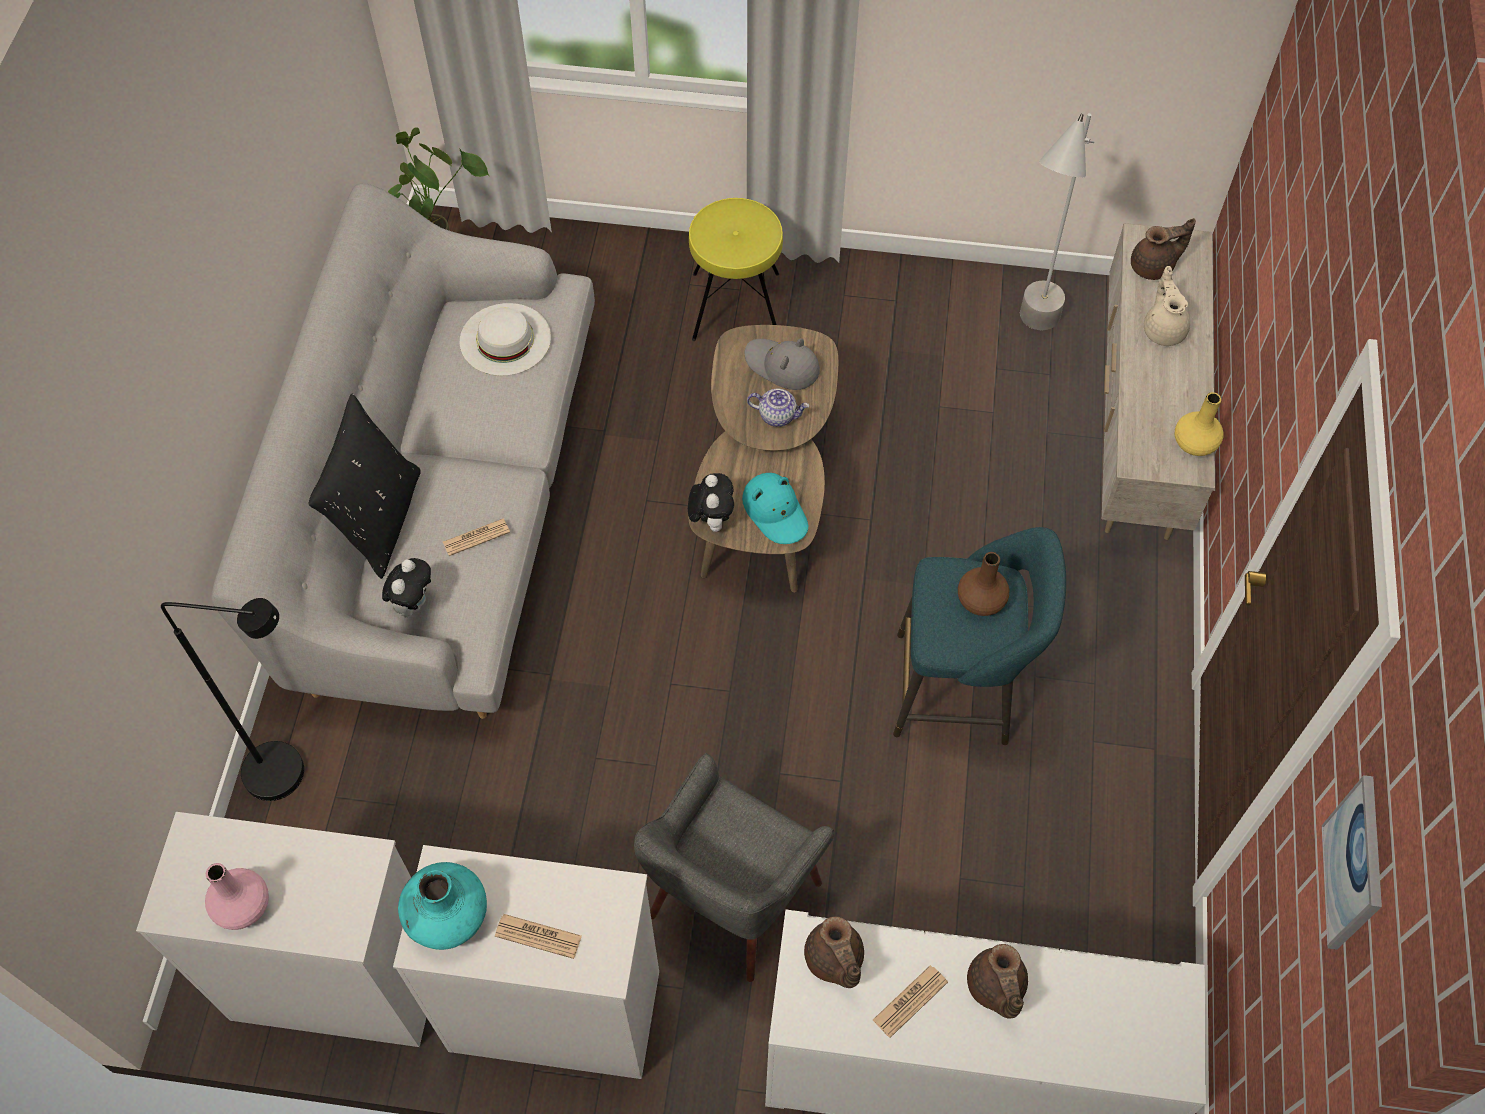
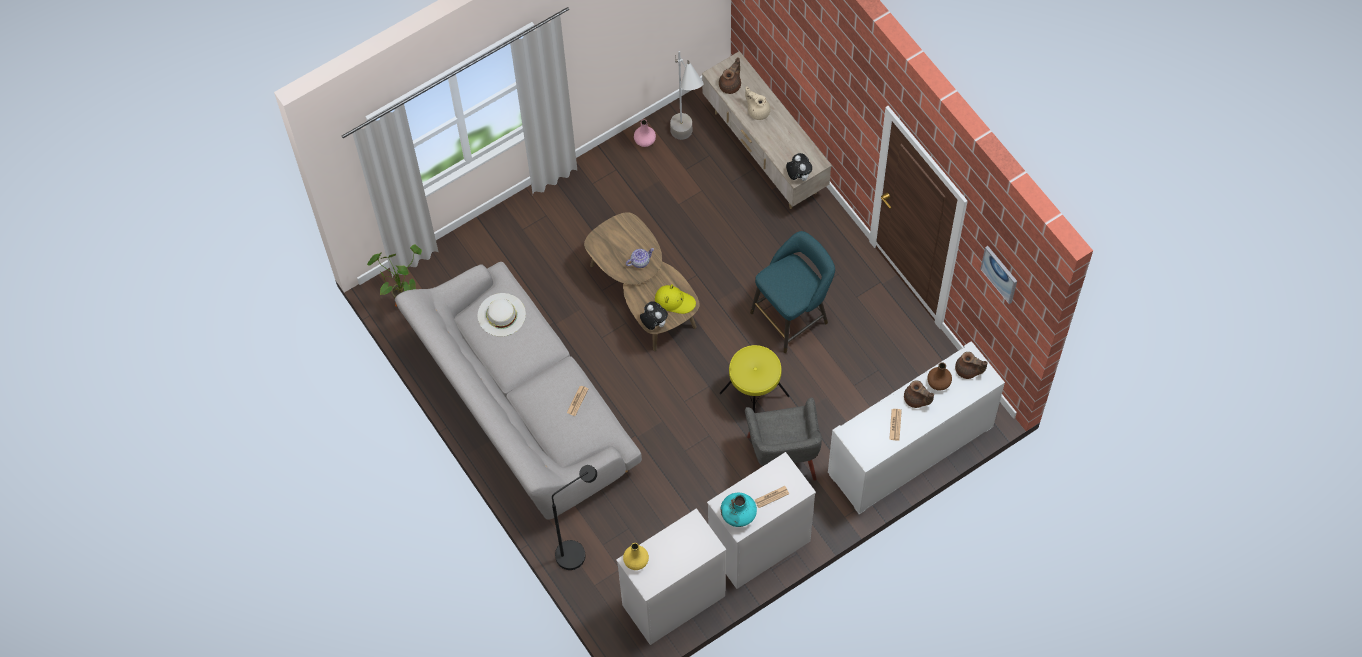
camera: 40 degrees left, 5 degrees up
(243, 905) = (670, 566): pink vase -> pink vase (644, 140)
(380, 520) = (532, 424): black pillow -> none
(413, 603) = (580, 443): plush toy -> plush toy (798, 175)
(736, 305) = (552, 223): yellow stool -> yellow stool (754, 394)
(776, 512) = (674, 301): turquoise hat -> yellow hat
(782, 366) = (621, 239): grey hat -> none
(834, 960) = (861, 432): brown teapot -> brown teapot (968, 370)
(981, 600) = (791, 275): brown vase -> brown vase (939, 382)
(1195, 443) = (810, 152): yellow vase -> yellow vase (636, 560)

